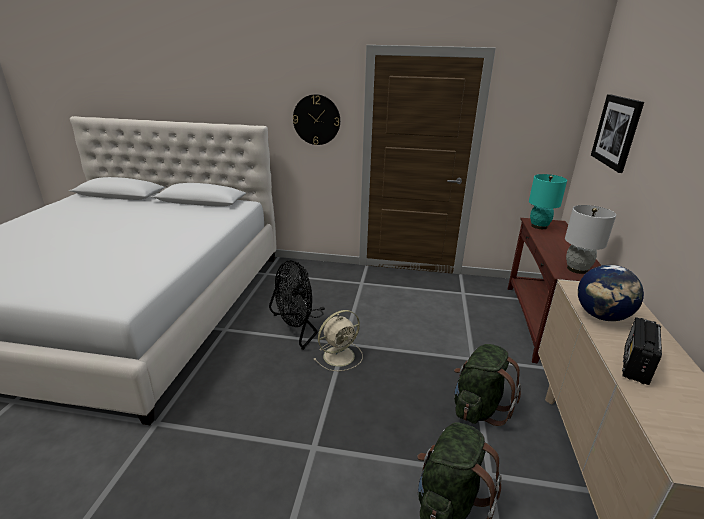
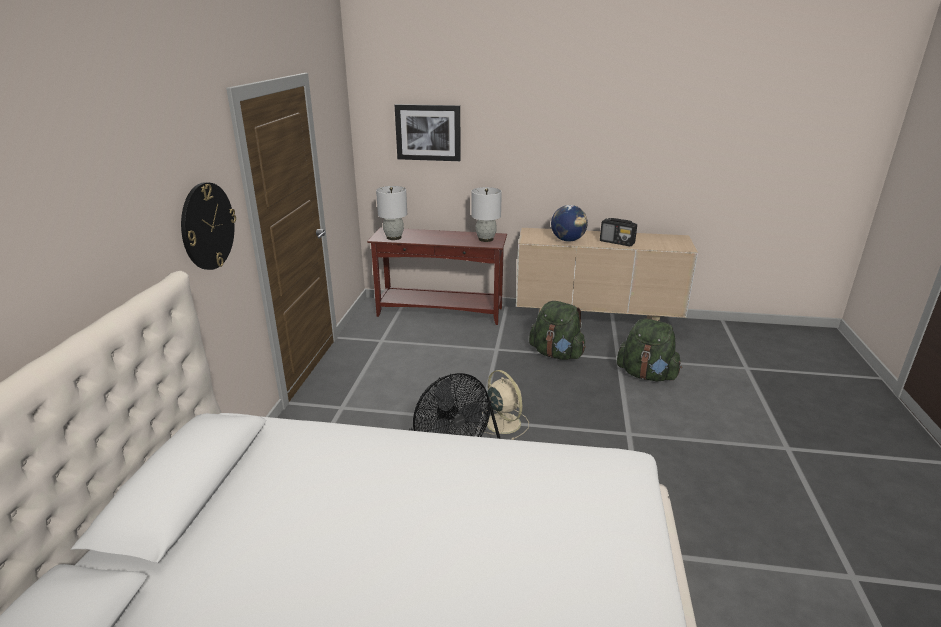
camera: 90 degrees left, 0 degrees up
(539, 226) = (393, 237): turquoise table lamp -> white table lamp

